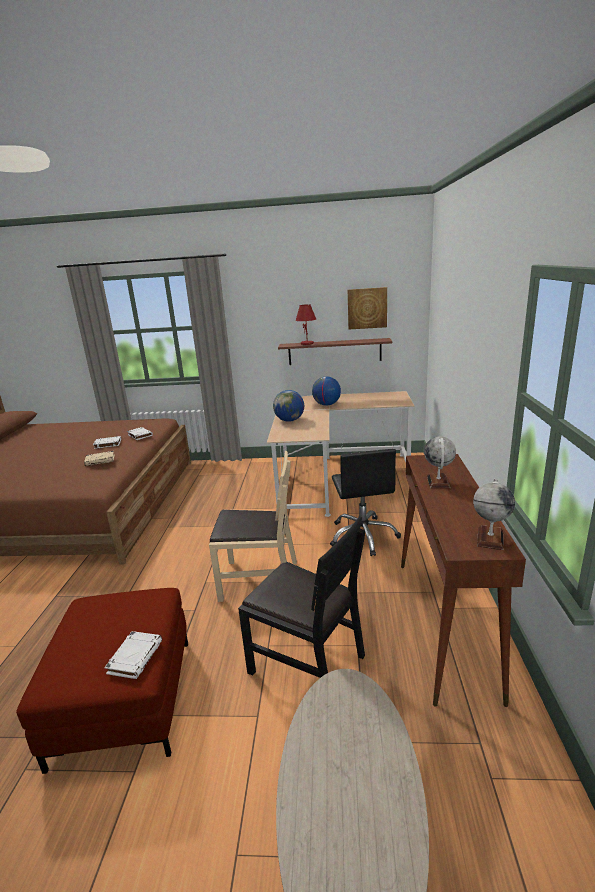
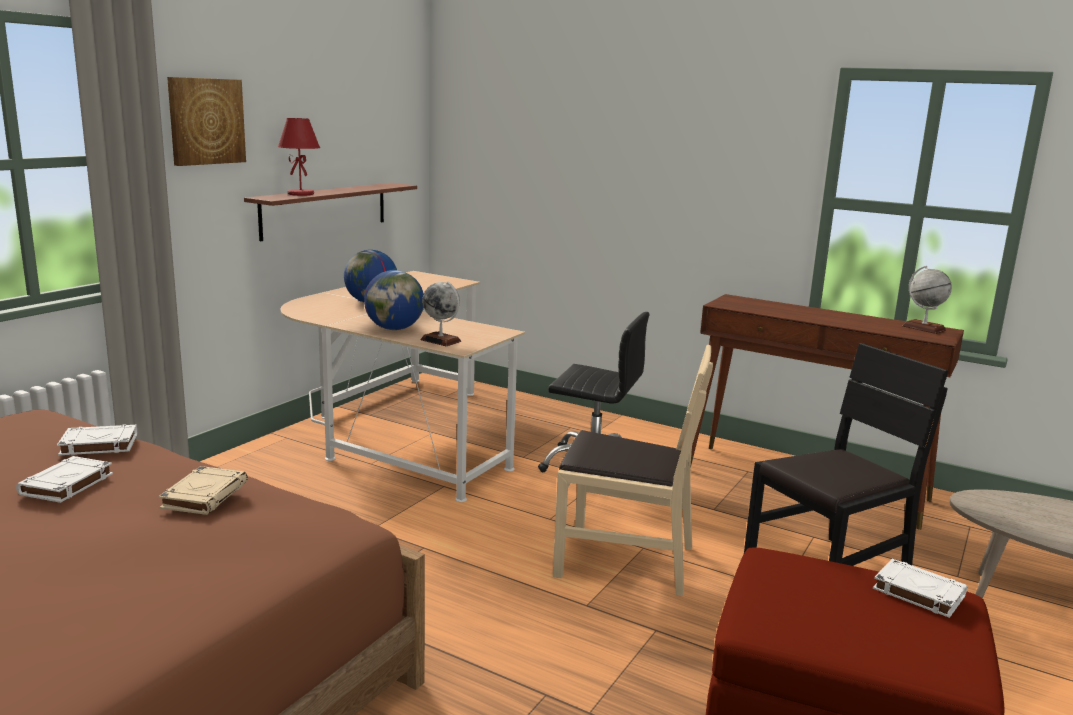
camera: 65 degrees left, 5 degrees down
(259, 579) = (624, 560): beige chair -> beige chair turned 75 degrees clockwise
(367, 308) = (365, 131): picture -> picture (206, 121)
(438, 482) = (790, 313): globe -> globe (441, 340)

